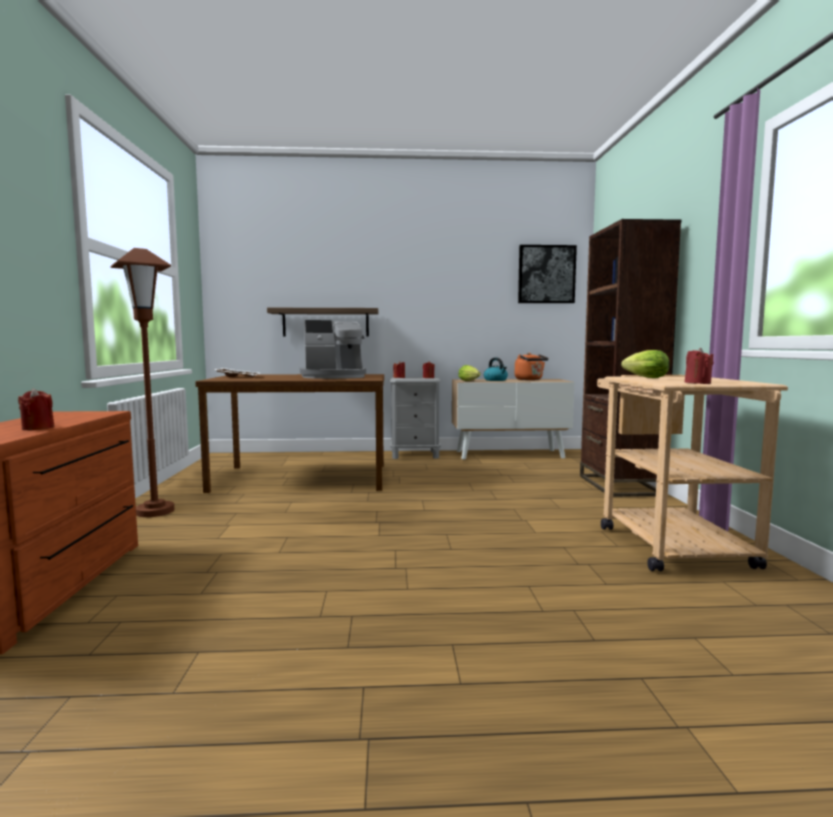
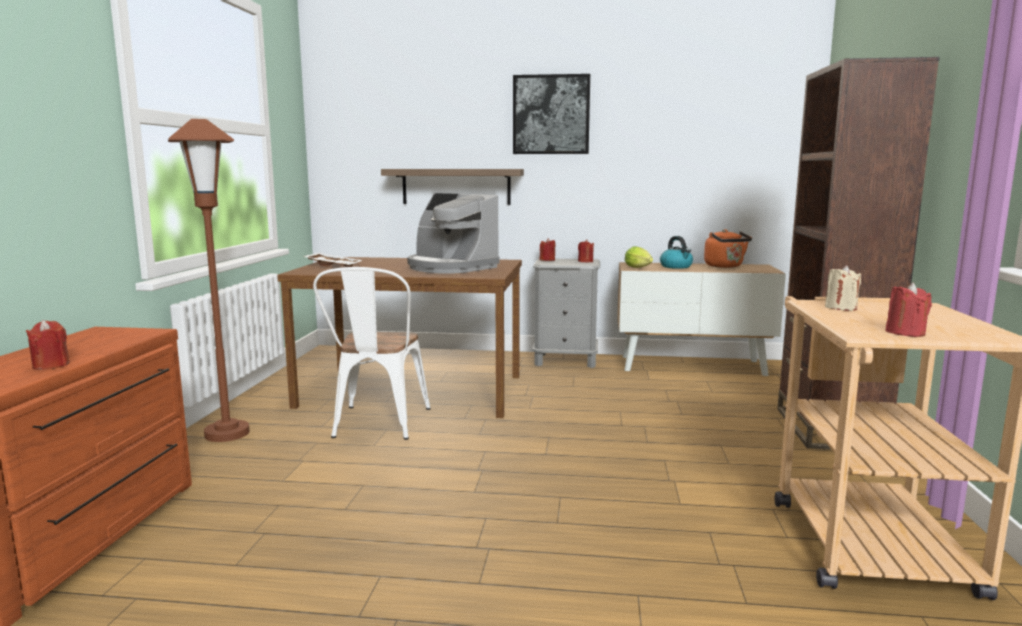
camera: 10 degrees right, 5 degrees up
(283, 500) = (377, 425): none -> white chair
(334, 377) = (450, 267): coffee machine -> coffee machine turned 45 degrees clockwise
(546, 274) = (757, 119): picture -> picture (551, 115)
(643, 378) = (840, 308): lettuce -> beige candle

